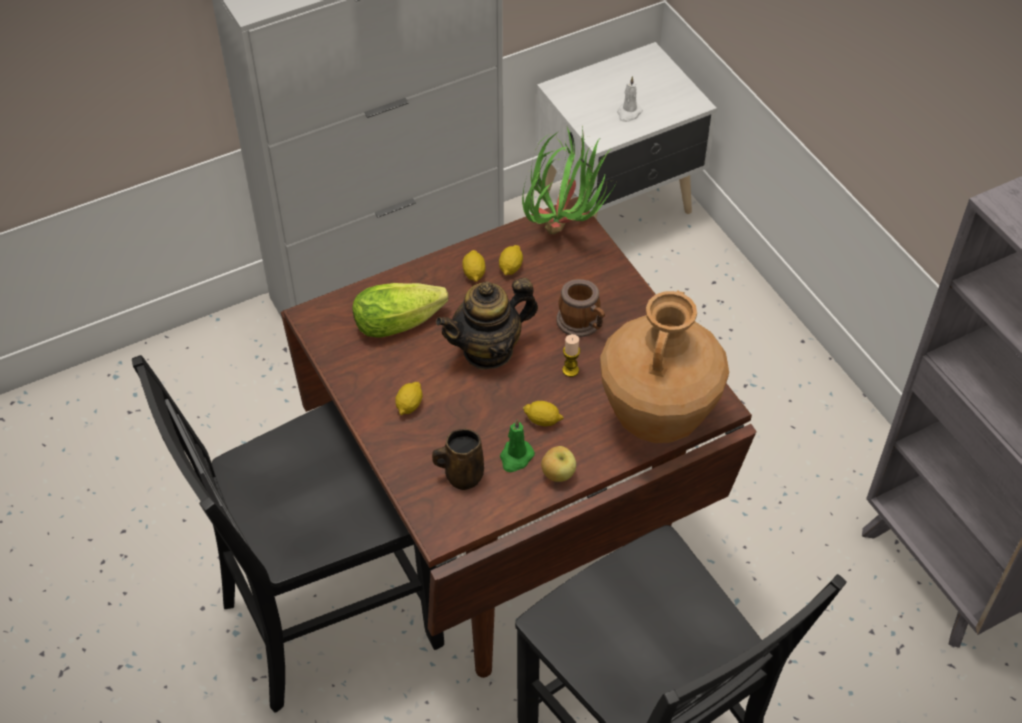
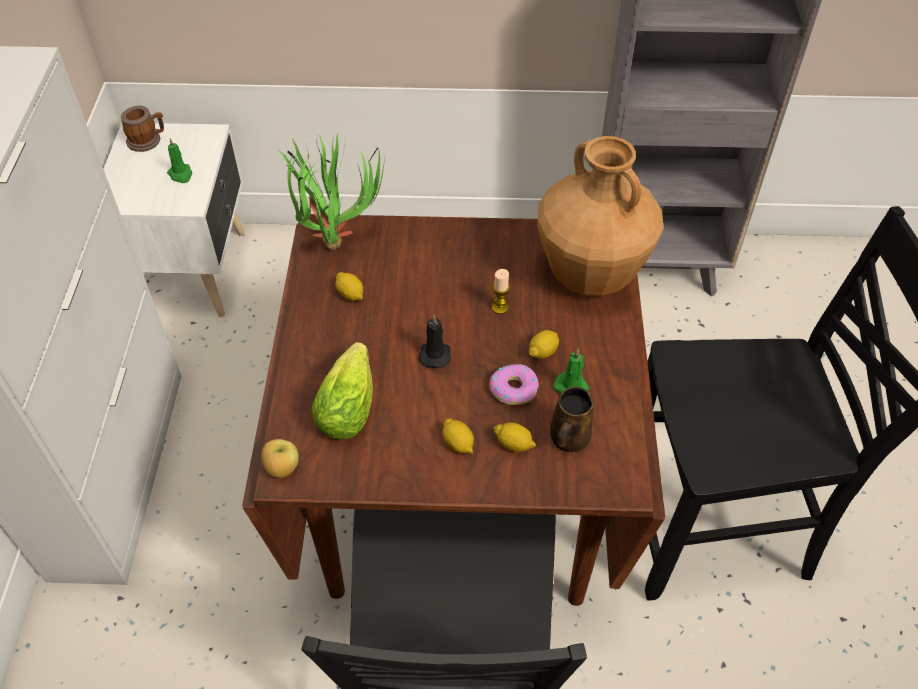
camera: 60 degrees left, 0 degrees up
(474, 273) = (335, 323): lemon -> lemon (514, 444)
(488, 350) = (435, 354): teapot -> black candle
(489, 417) = (513, 388): none -> donut
(558, 474) = (609, 368): apple -> apple (282, 469)
(582, 324) = (454, 276): mug -> mug (148, 140)
(628, 113) = (181, 174): white candle -> green candle

